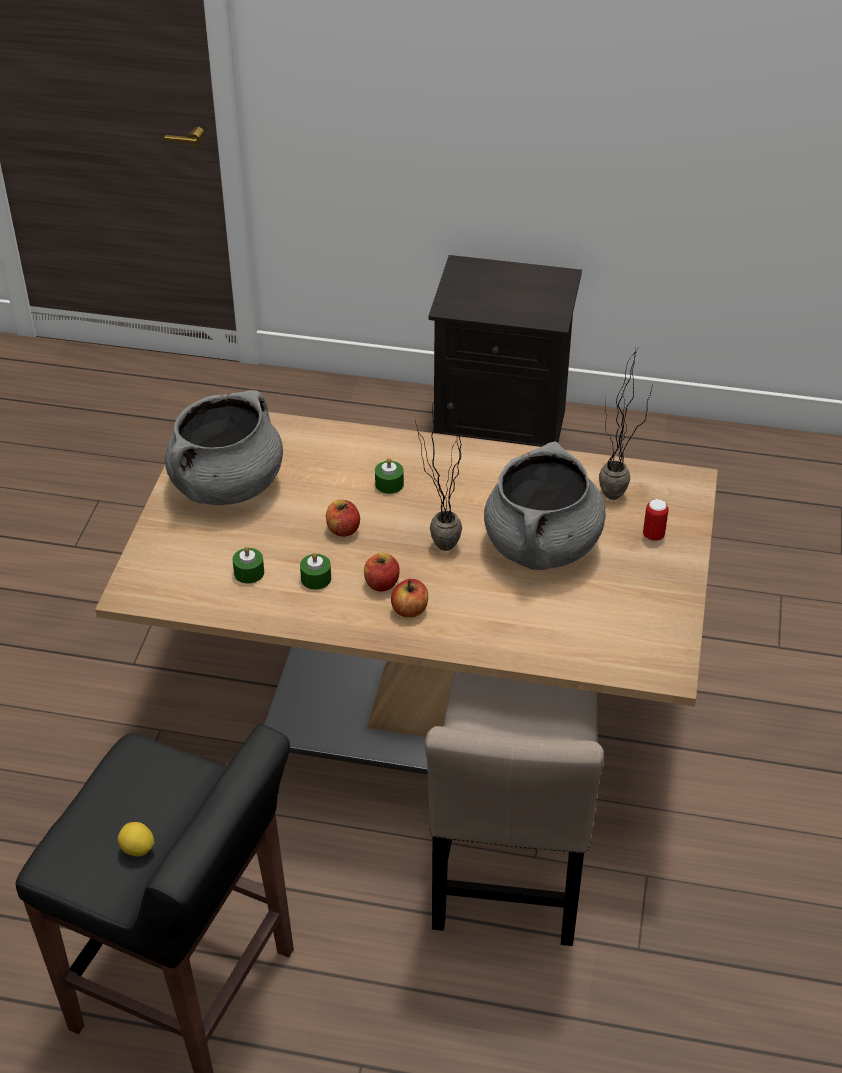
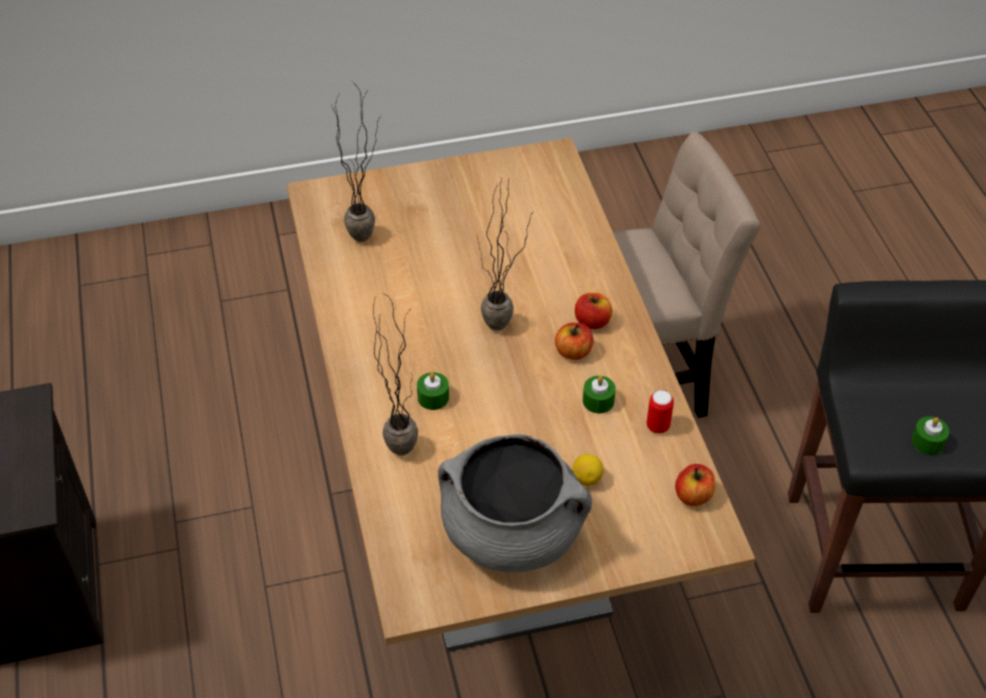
camera: 115 degrees left, 5 degrees up
(137, 849) = (952, 402): lemon -> lemon (587, 478)
(249, 572) = (624, 455): green candle -> green candle (927, 442)
(343, 529) = (520, 407): apple -> apple (693, 495)
(357, 455) = (402, 440): none -> potted plant
(542, 546) = (456, 263): grey cooking pot -> none
(653, 535) = (401, 200): can -> can (658, 426)

